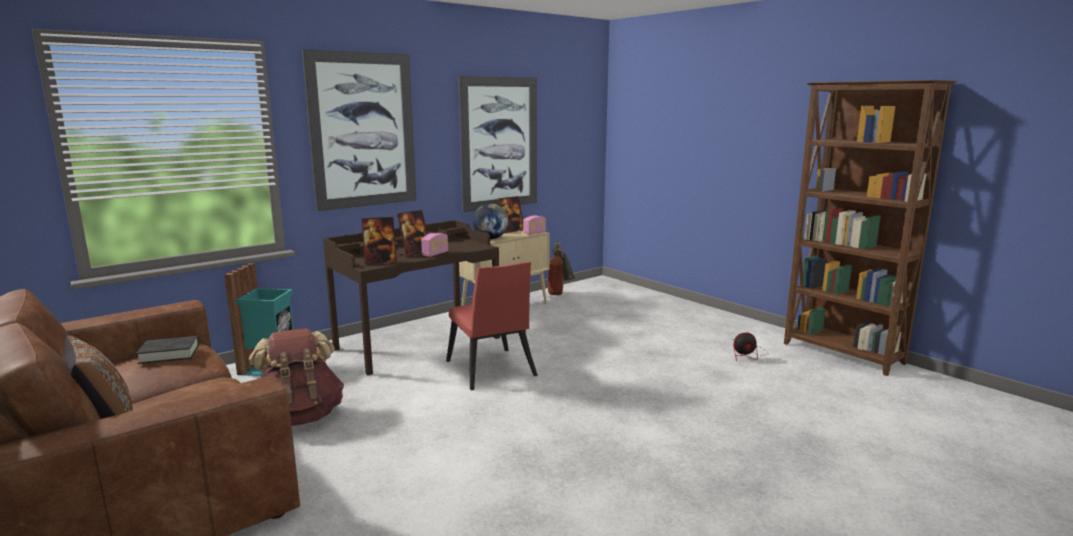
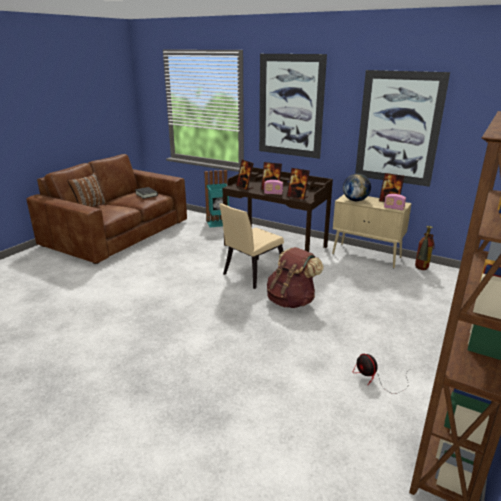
camera: 70 degrees right, 10 degrees up
(300, 417) = (172, 244): brown backpack -> brown backpack (291, 301)
(465, 248) = (297, 197): none -> picture frame
(491, 371) = (252, 274): red chair -> beige chair

